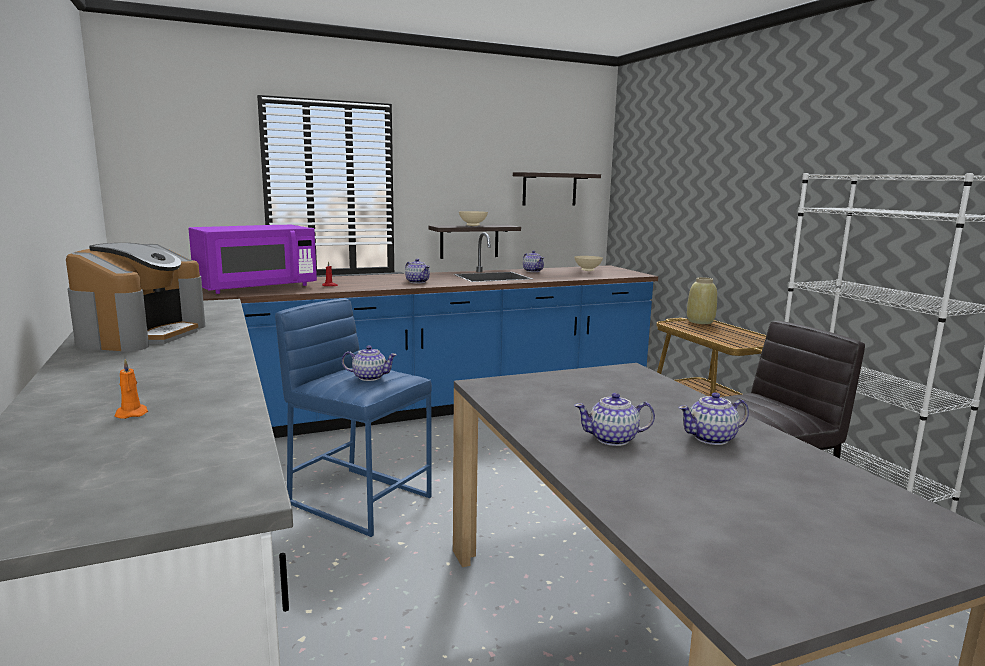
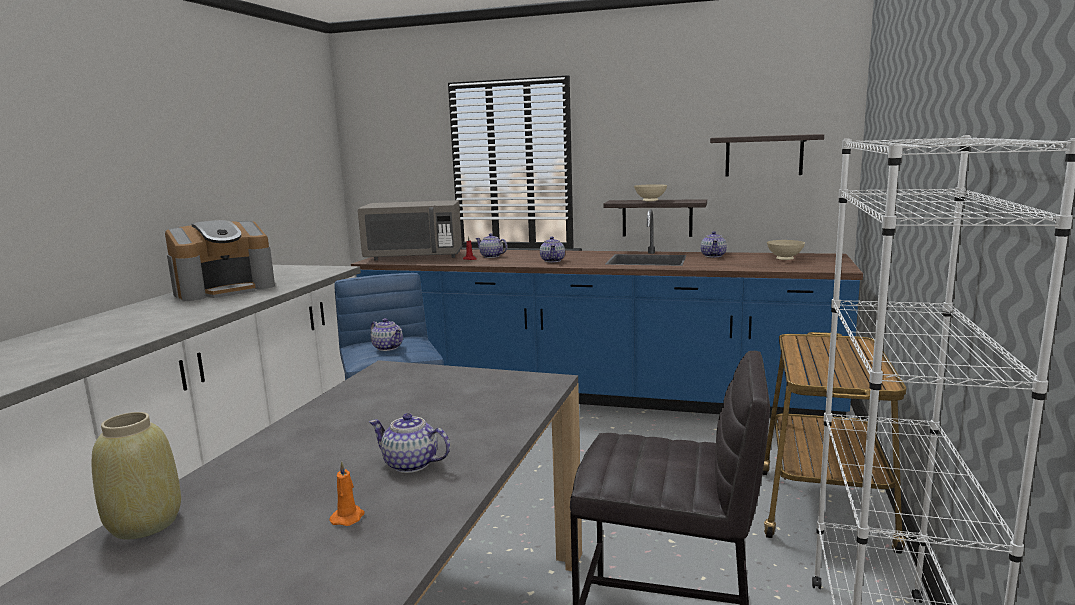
camera: 40 degrees right, 0 degrees up
(131, 413) = (69, 342): orange candle -> orange candle (348, 517)
(256, 287) = (414, 257): purple microwave -> grey microwave
(613, 439) = (337, 439): teapot -> teapot (491, 256)
(700, 322) = (845, 342): beige vase -> beige vase (143, 524)

